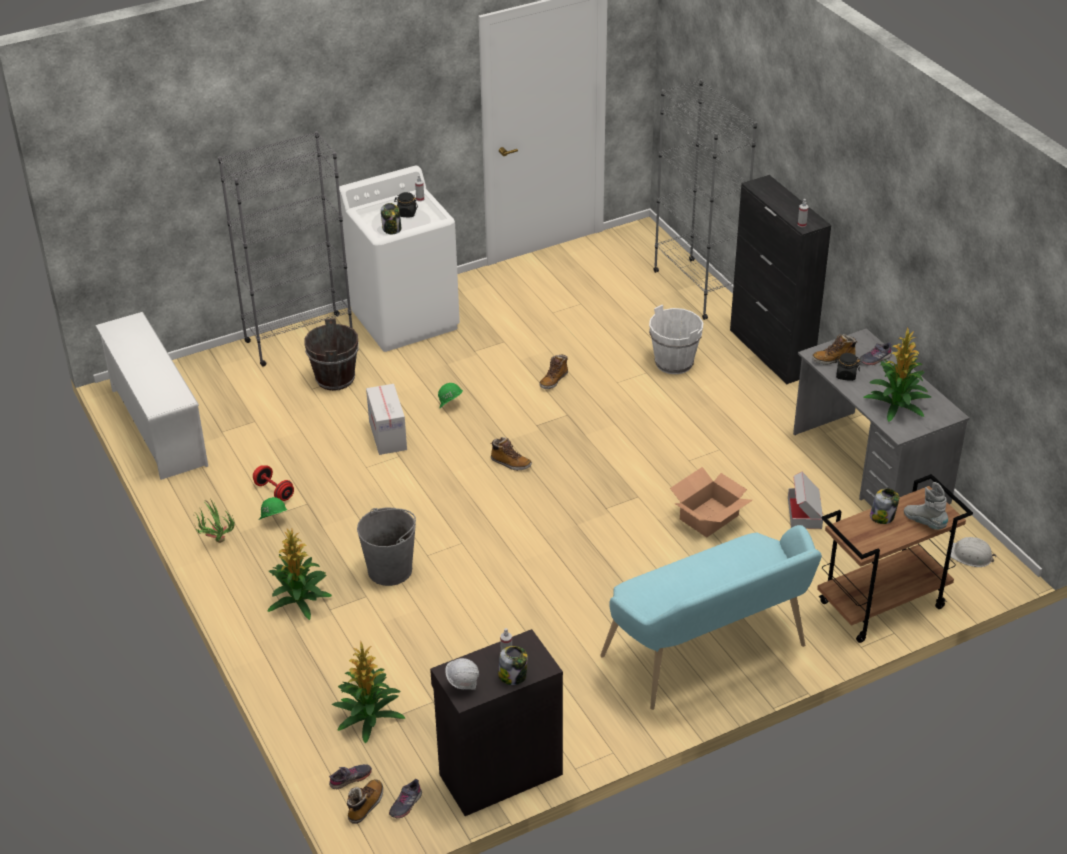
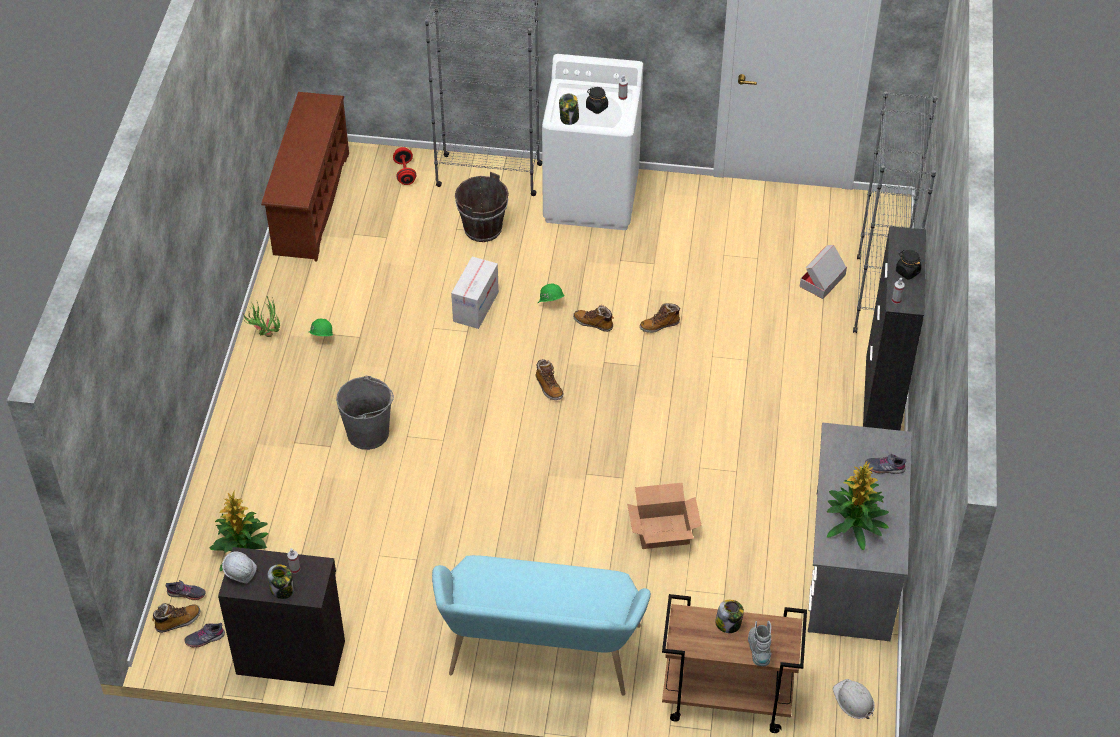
camera: 35 degrees right, 10 degrees up
(156, 426) = (310, 203): white shoe rack -> brown shoe rack
(274, 491) = (345, 312): red dumbbell -> red dumbbell (405, 173)
(300, 600) = (280, 421): potted plant -> none
(674, 363) = (781, 363): white bucket -> none
(804, 513) = (748, 574): cardboard box -> cardboard box (822, 280)
(833, 359) = (846, 447): boot -> boot (593, 323)
(845, 375) = (840, 469): black jar -> black jar (907, 271)

